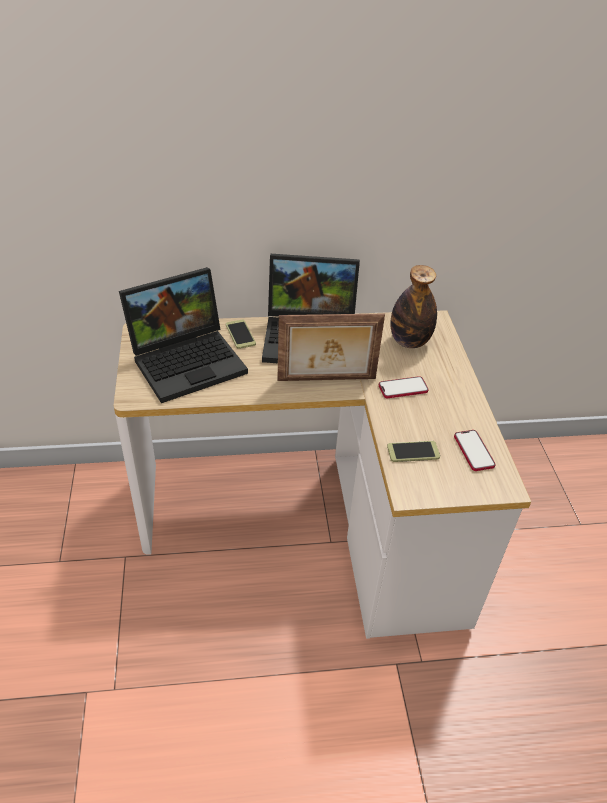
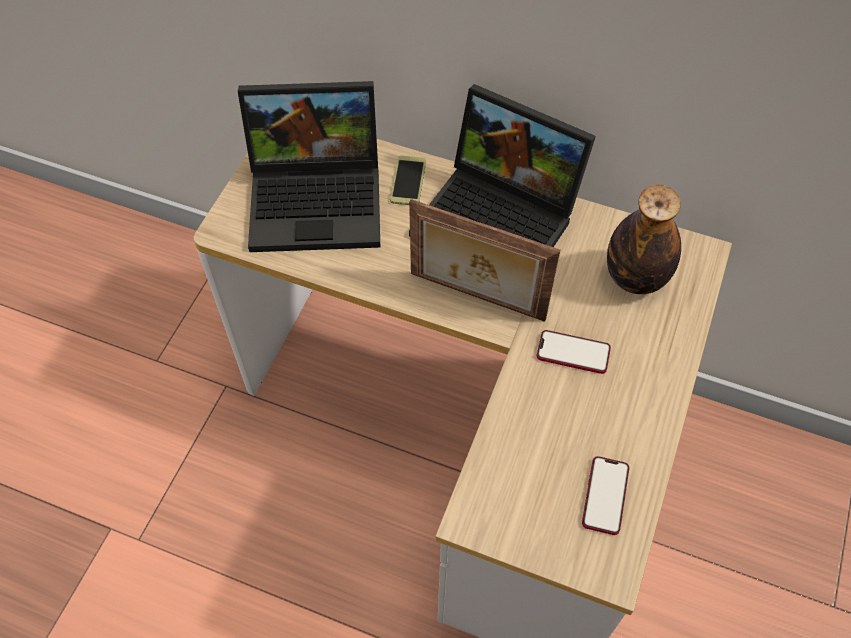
camera: 30 degrees right, 15 degrees up
(413, 452) = (519, 460): phone -> none

